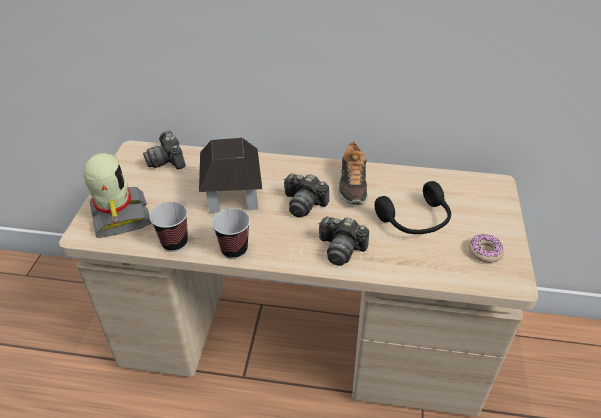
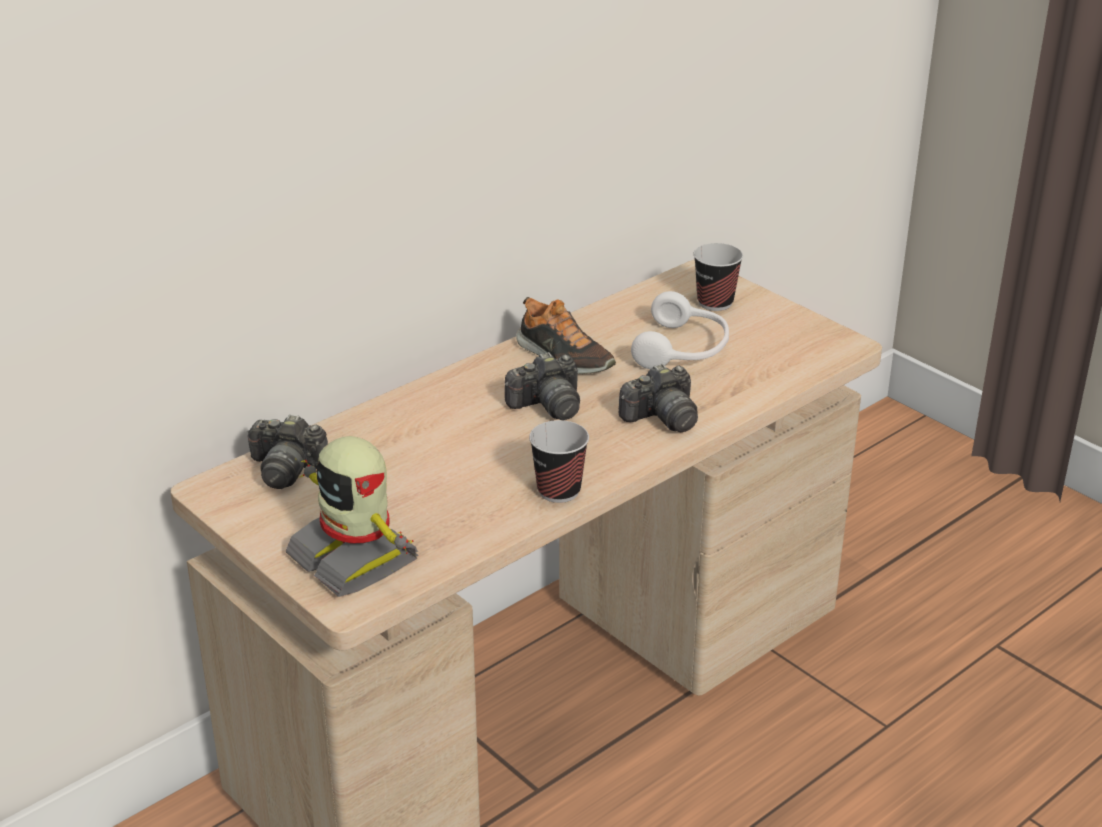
camera: 50 degrees left, 10 degrees down
(119, 216) = (355, 557): toy robot -> toy robot turned 150 degrees counterclockwise
(174, 243) = (480, 531): cup -> cup (715, 302)
(232, 196) = (453, 450): toy house -> none
(416, 220) = (684, 350): black headphones -> white headphones
(485, 252) = (786, 336): donut -> none

